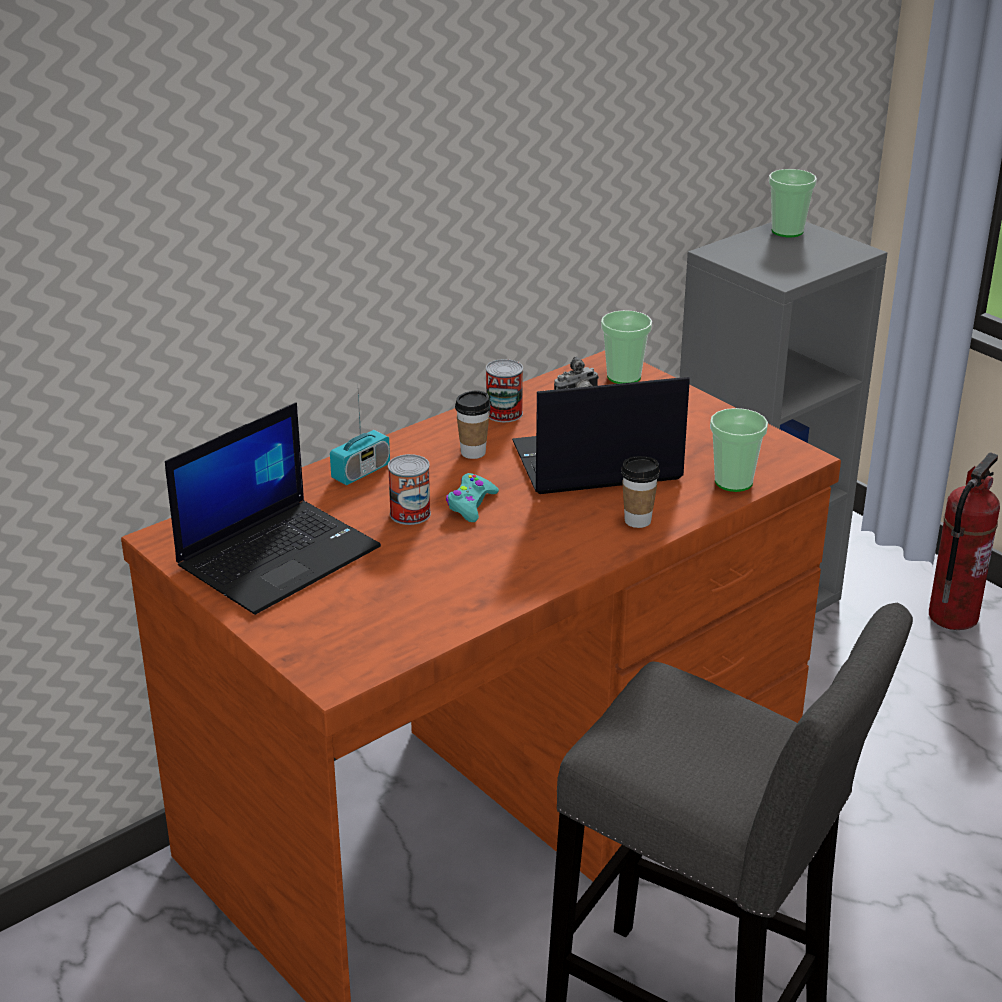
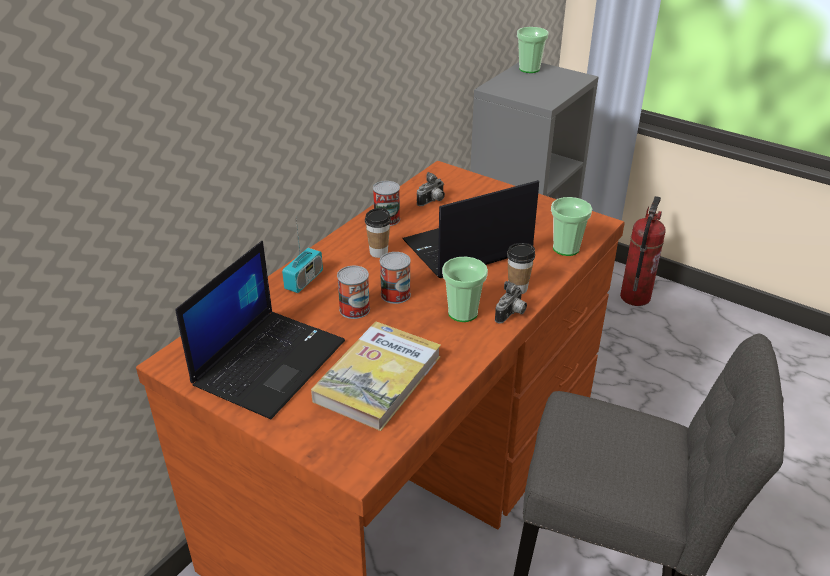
camera: 15 degrees left, 5 degrees up
(403, 593) = (378, 378): none -> book
(471, 504) = (395, 294): turquoise game controller -> can
(612, 549) = (511, 314): none -> camera
(624, 377) = (455, 181): cup -> cup (462, 313)

